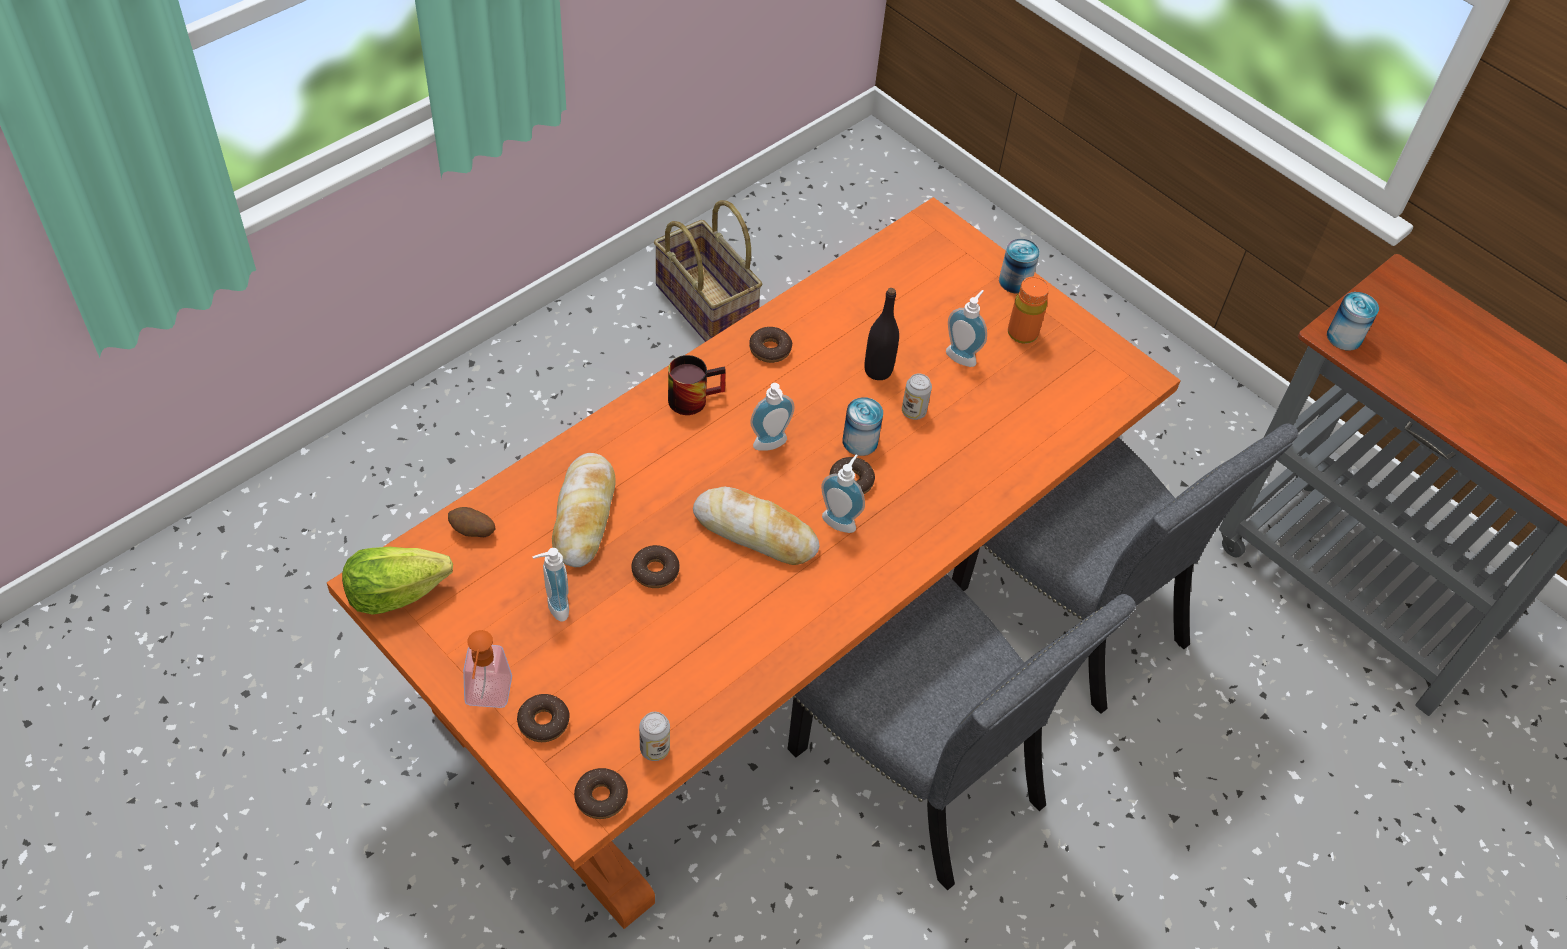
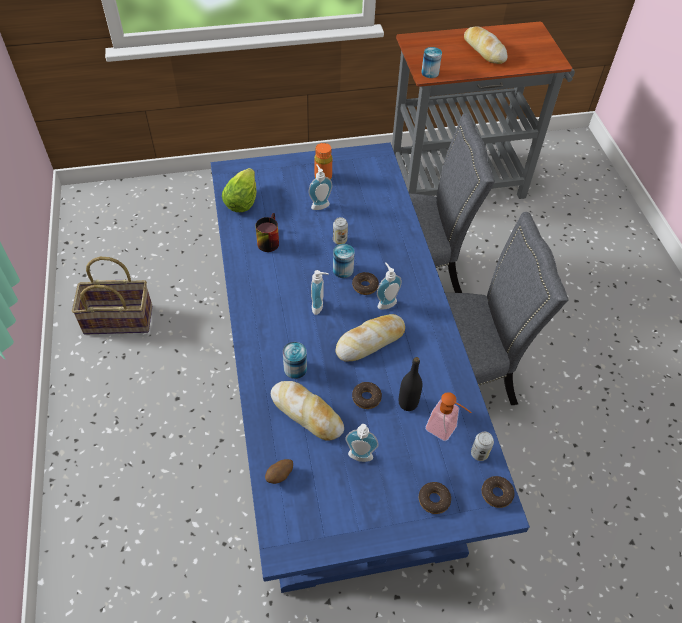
camera: 55 degrees left, 0 degrees up
(395, 593) = (297, 539): lettuce -> lettuce (242, 201)
(487, 698) = (402, 522): soap dispenser -> soap dispenser (445, 430)
(693, 396) = (261, 323): mug -> mug (267, 240)
(767, 632) = (339, 401): orange dining table -> blue dining table
(770, 349) = (256, 275): donut -> none
(878, 370) = (304, 240): black bottle -> black bottle (408, 403)
(1015, 281) = (289, 163): can -> can (295, 369)
(1490, 386) = (484, 50): none -> bread

